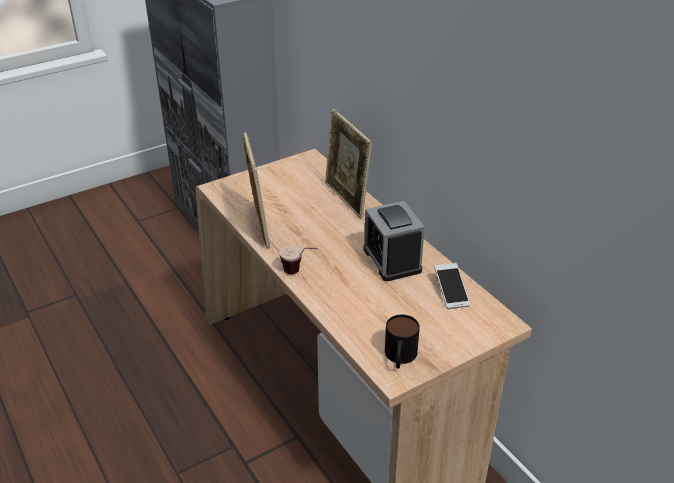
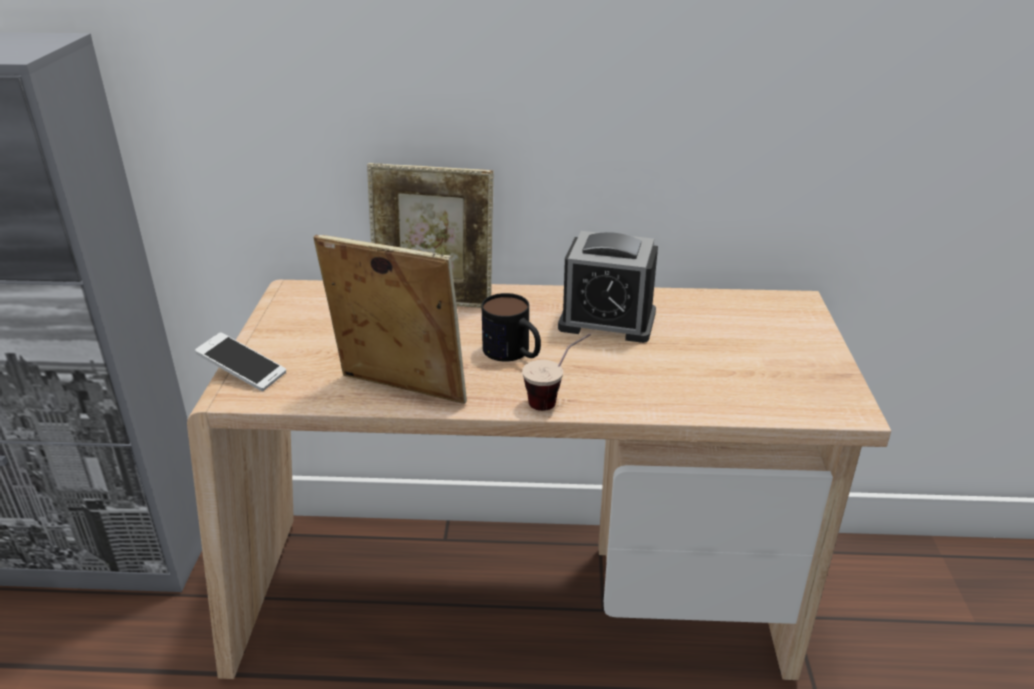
camera: 55 degrees left, 5 degrees down
(399, 358) = (814, 391): mug -> mug (514, 353)
(451, 292) = (712, 309): phone -> phone (243, 372)

